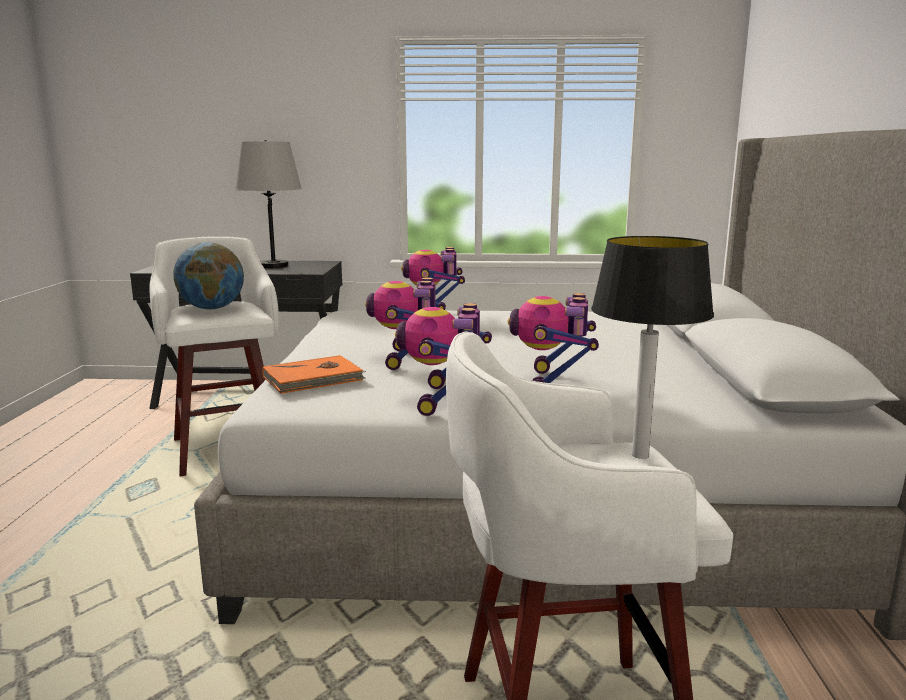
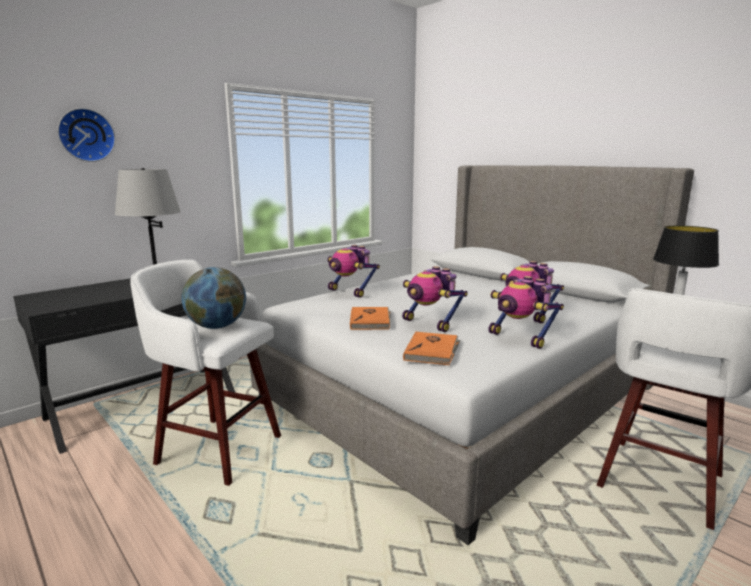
camera: 45 degrees left, 0 degrees up
(241, 107) = (86, 135): none -> wall clock
(362, 340) = (371, 320): none -> orange book

